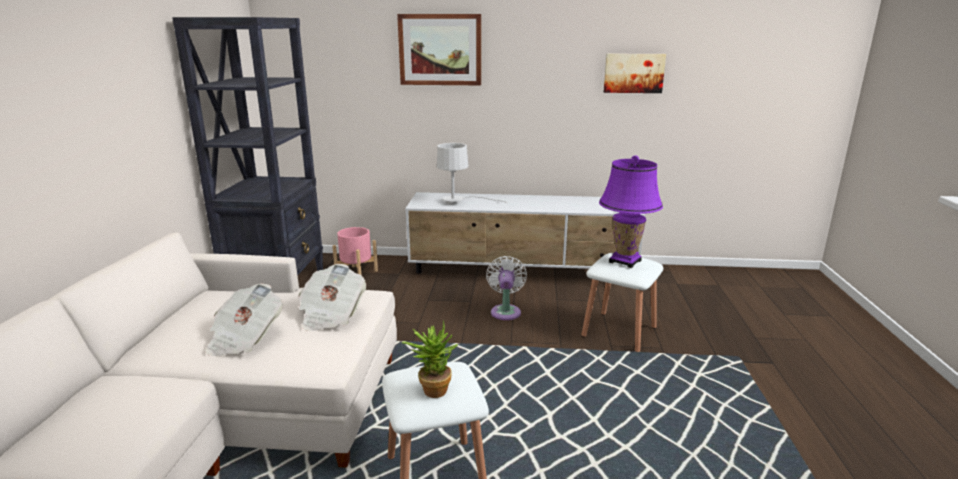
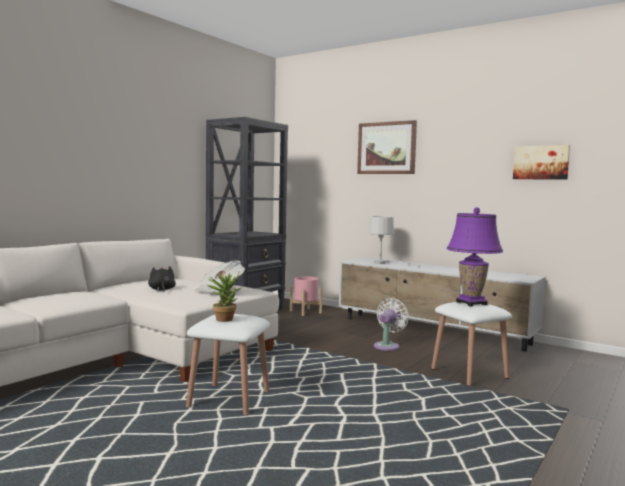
camera: 30 degrees right, 15 degrees down
(244, 338) = (161, 290): newspaper -> black plush toy

